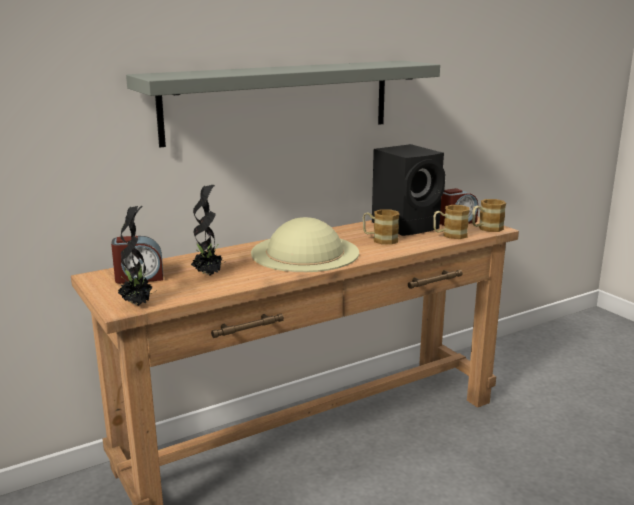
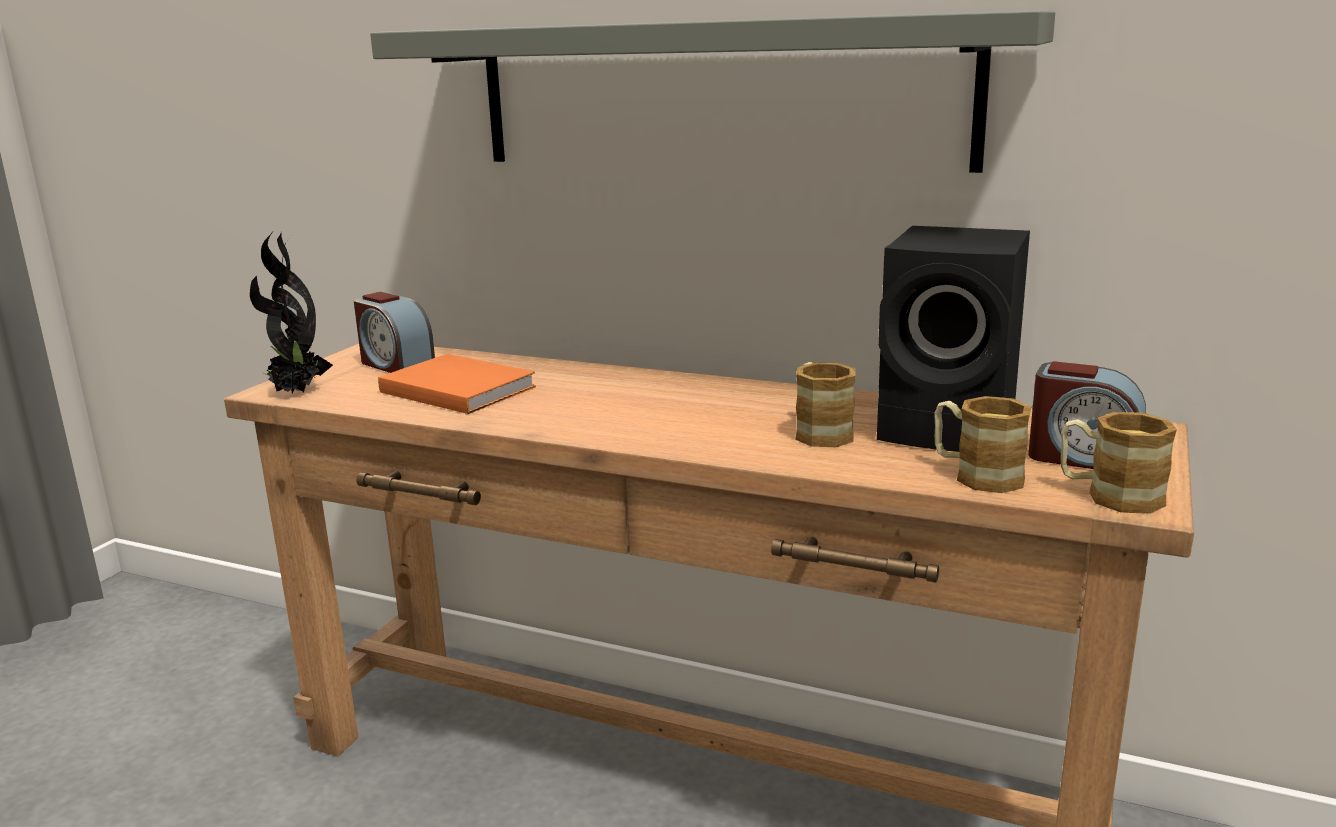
camera: 55 degrees right, 0 degrees up
(209, 274) = (456, 388): potted plant -> orange book
(305, 252) = (647, 406): beige hat -> none

